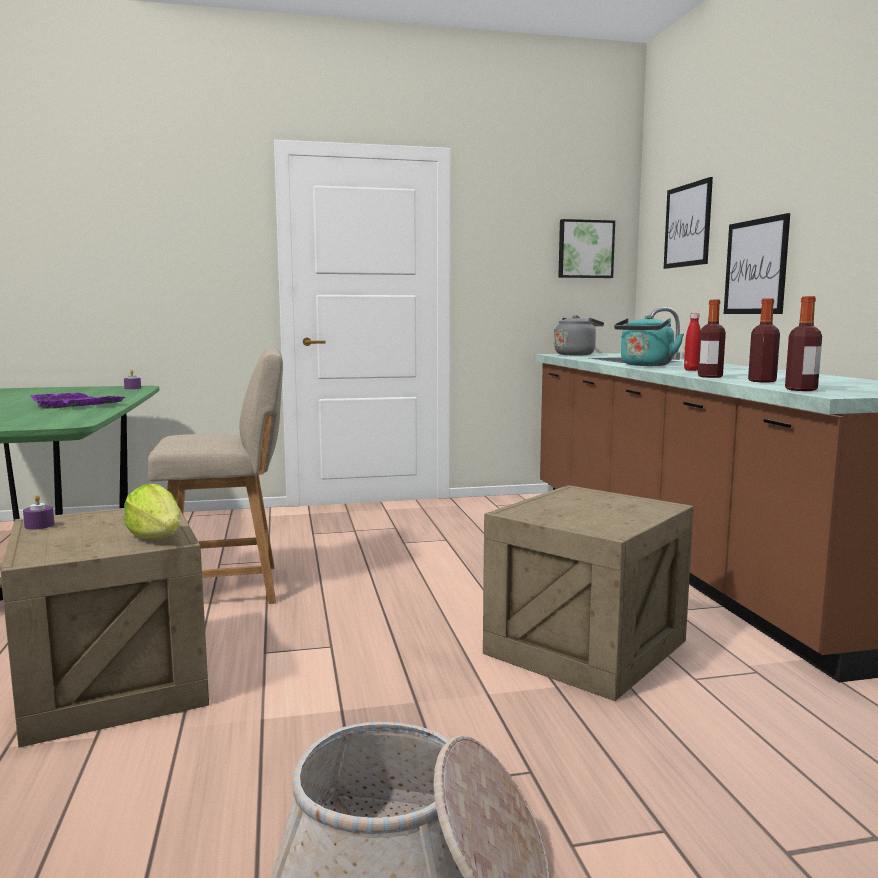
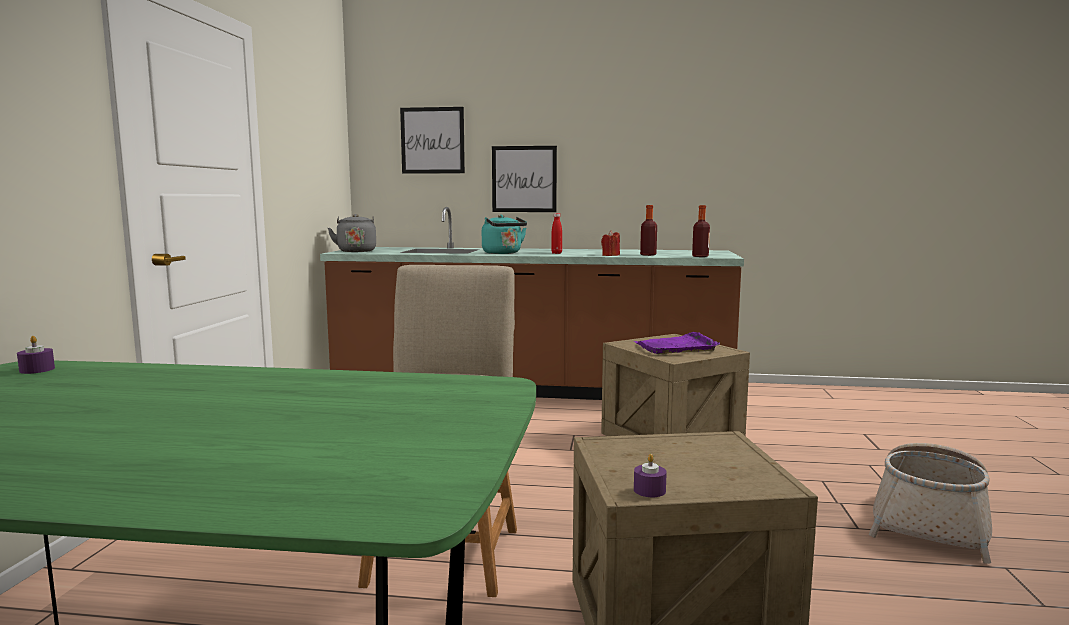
camera: 70 degrees left, 0 degrees up
(75, 404) = (249, 389): purple tray -> purple tray (676, 347)
(157, 538) = (714, 443): lettuce -> none
(585, 249) = (328, 150): picture -> none
(710, 377) = (610, 255): bottle -> red candle

